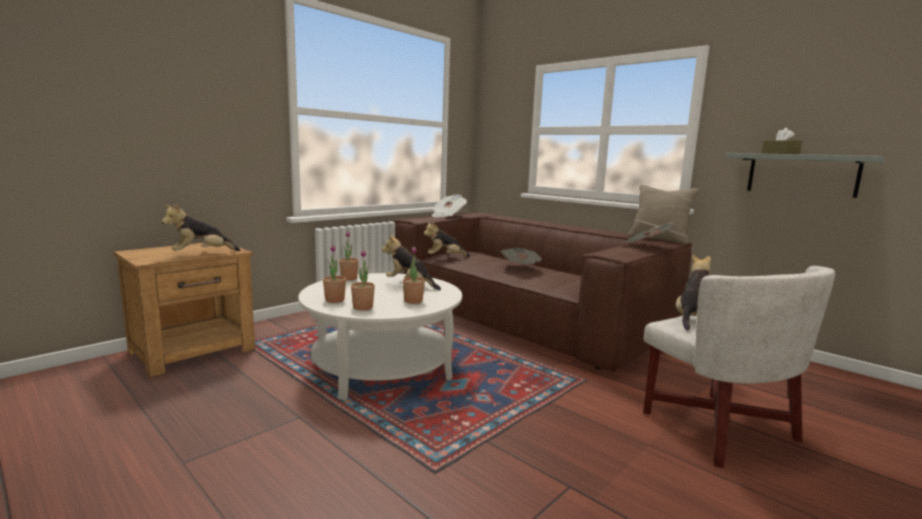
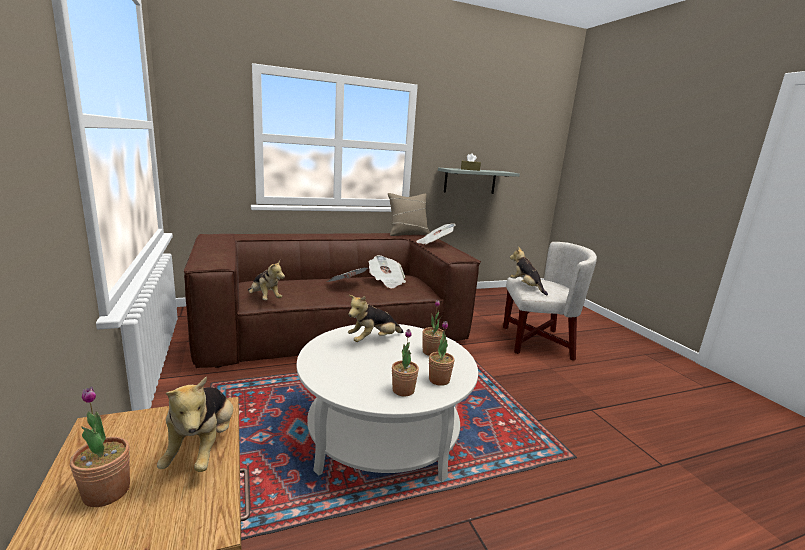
camera: 65 degrees left, 5 degrees up
(349, 278) = (316, 365): potted plant -> potted plant (106, 492)
(445, 257) = (264, 299): plush toy -> plush toy turned 60 degrees counterclockwise
(447, 216) = (209, 248): newspaper -> newspaper (386, 282)

